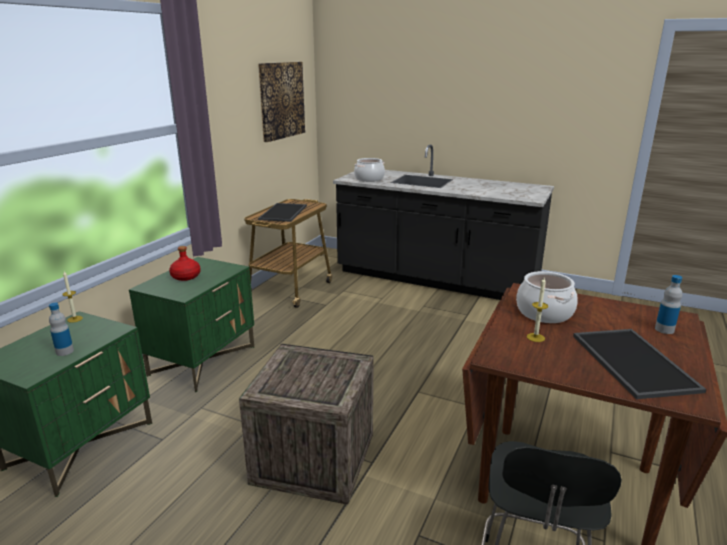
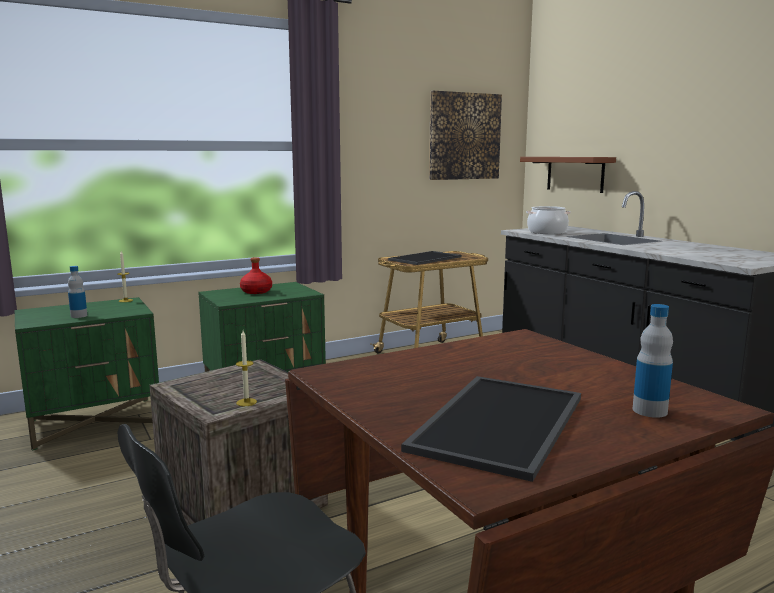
camera: 35 degrees right, 10 degrees down
(367, 127) = (575, 174): none -> brown shelf
(535, 337) = (421, 371): candle -> candle (246, 402)
(544, 312) = (494, 356): cooking pot -> none

